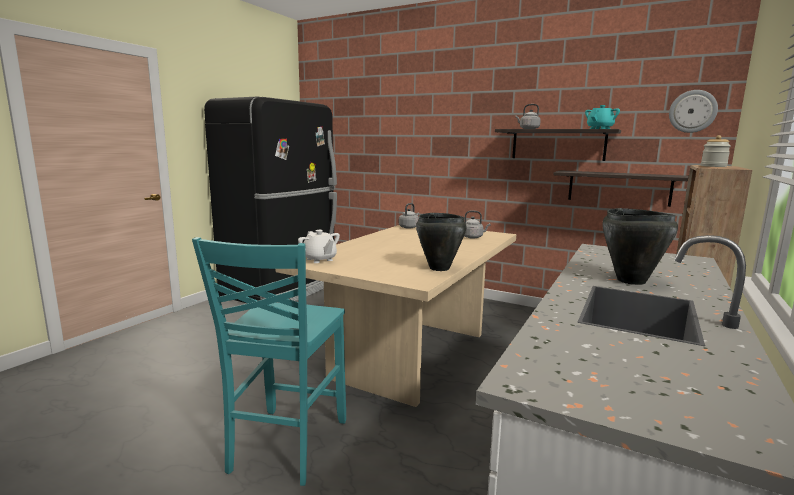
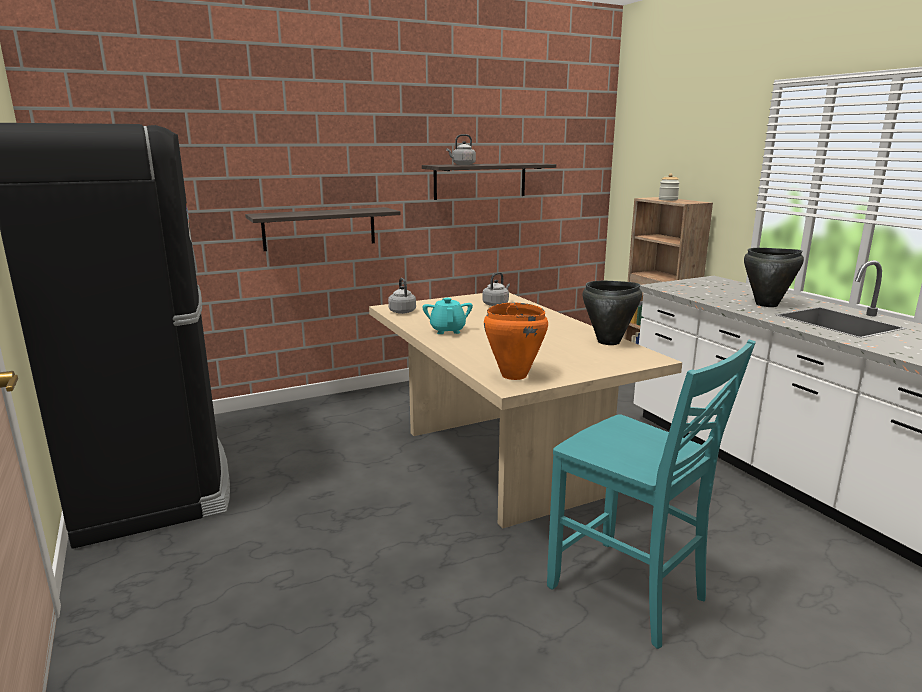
camera: 55 degrees left, 5 degrees up
(319, 259) = (513, 375): white teapot -> orange cooking pot
(600, 129) = (531, 163): turquoise teapot -> turquoise teapot (447, 330)
(618, 188) = (536, 222): shelf -> shelf (319, 228)
(692, 111) = (585, 144): wall clock -> none

